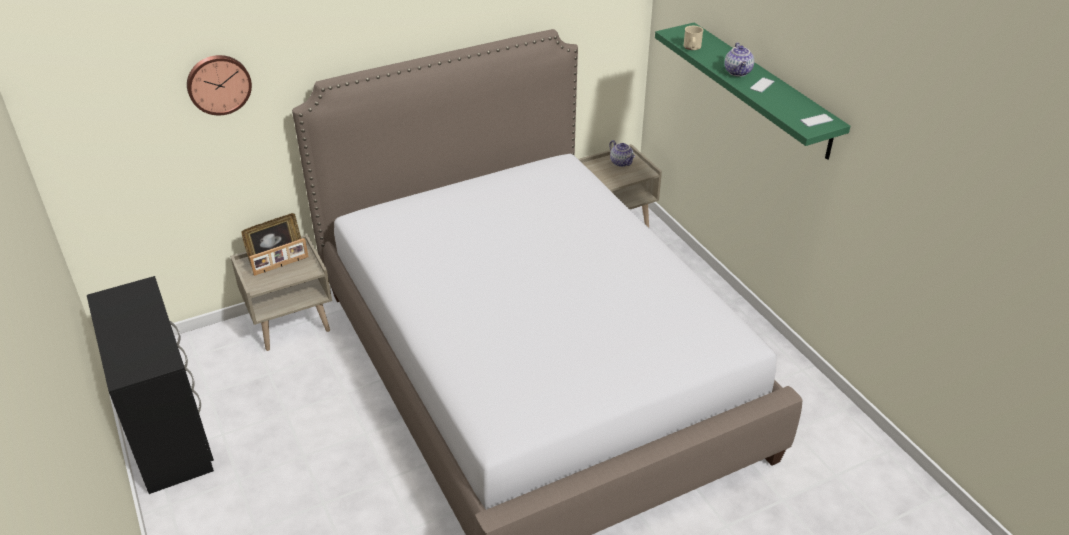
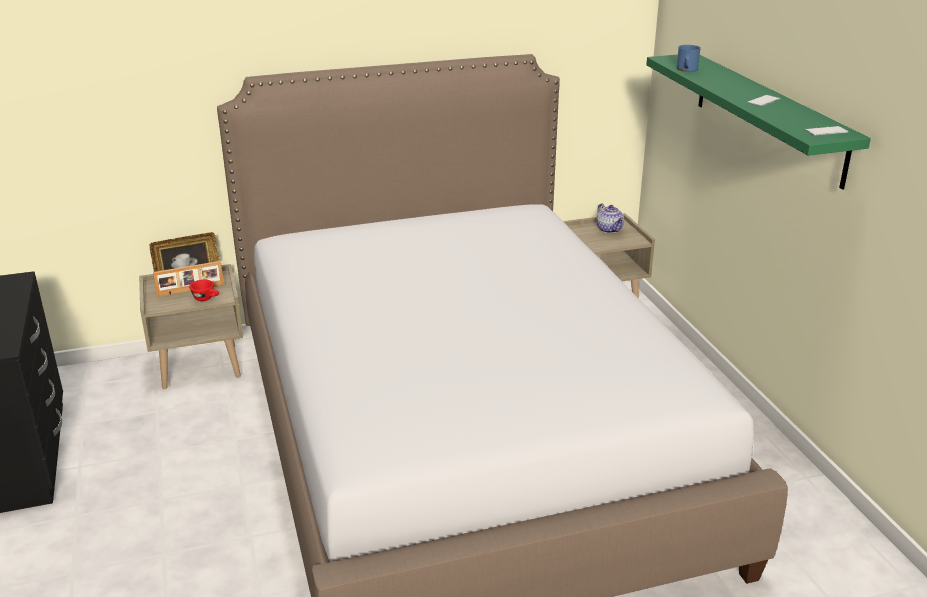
camera: 10 degrees right, 10 degrees down
(218, 84) = (137, 66): wall clock -> none
(298, 273) = (206, 298): none -> red cup
(692, 47) = (686, 70): beige mug -> blue mug
(738, 72) = (737, 90): teapot -> none

